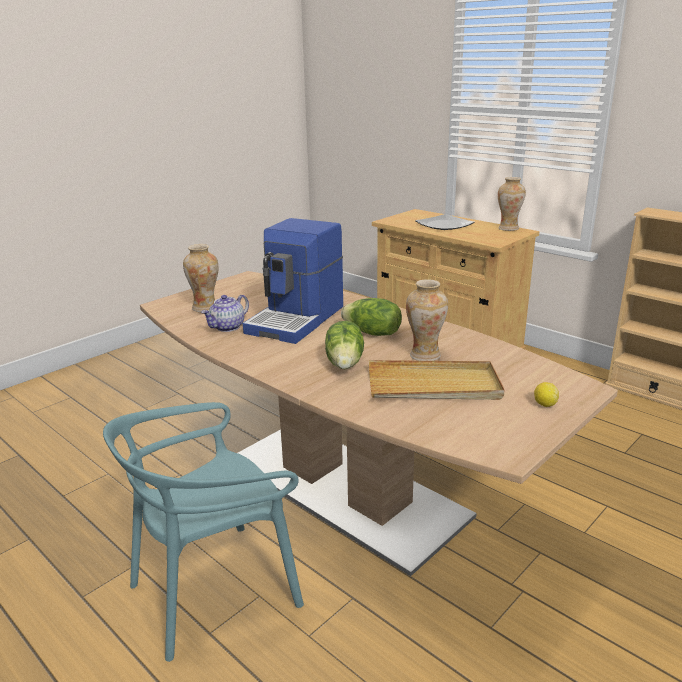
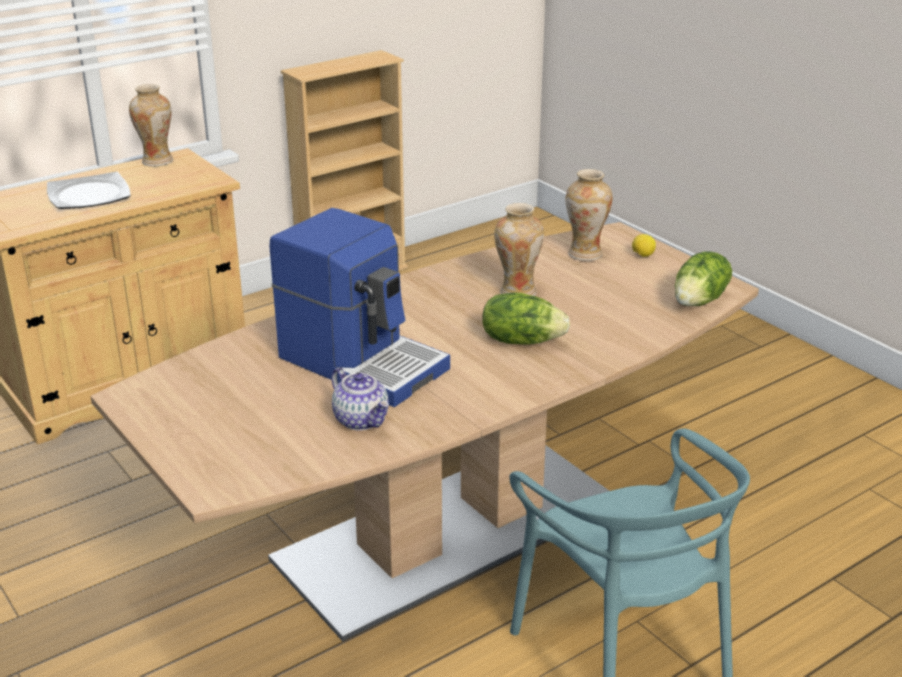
camera: 80 degrees left, 5 degrees up
(205, 308) = (263, 440): vase -> vase (585, 254)
(372, 333) = (439, 314): lettuce -> lettuce (700, 301)
(433, 385) = (593, 299): beige tray -> none

